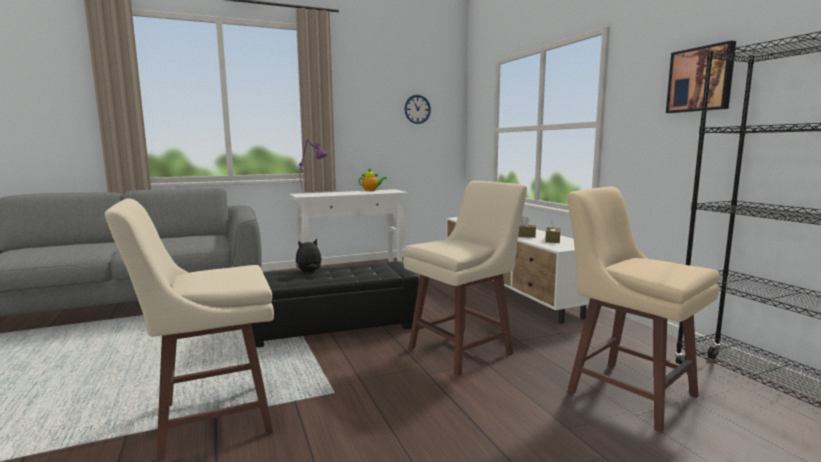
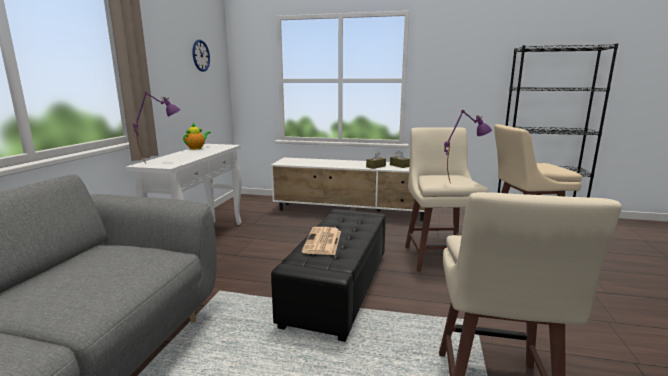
camera: 55 degrees left, 5 degrees up
(309, 272) = (323, 242): plush toy -> newspaper
(452, 249) = (463, 182): none -> purple table lamp
(701, 79) = (482, 57): picture -> none

